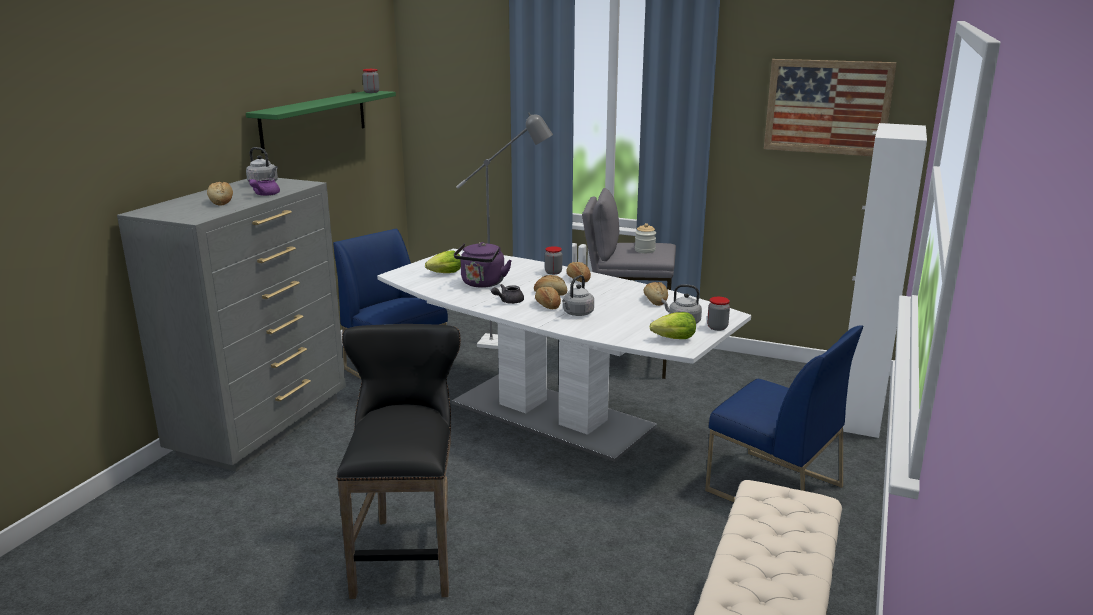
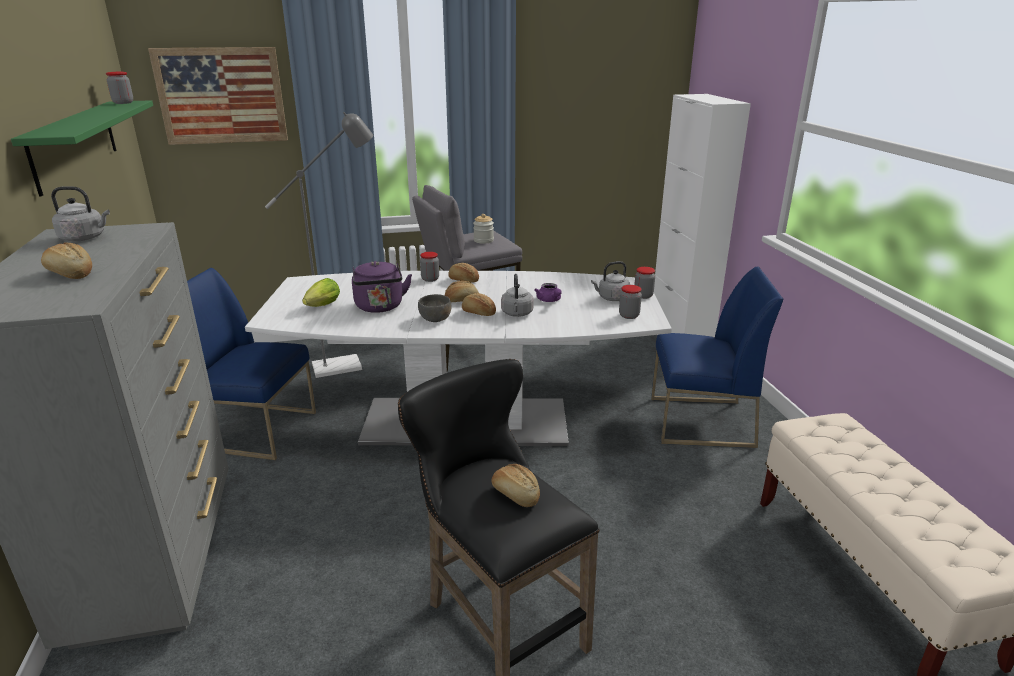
camera: 35 degrees left, 5 degrees up
(264, 195) = (119, 252): purple teapot -> purple teapot (549, 300)
(508, 301) = (435, 319): grey teapot -> grey bowl
(655, 300) = (559, 284): bread -> bread (515, 494)
(671, 339) = (629, 316): lettuce -> jar
(827, 107) = (609, 85): picture -> picture (221, 96)

